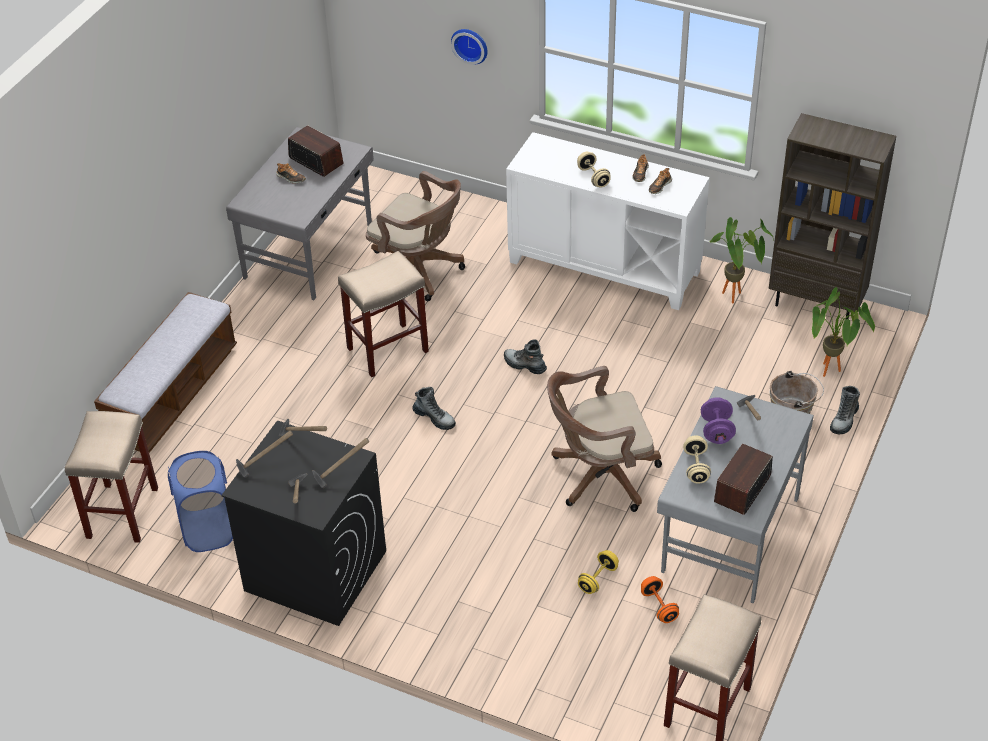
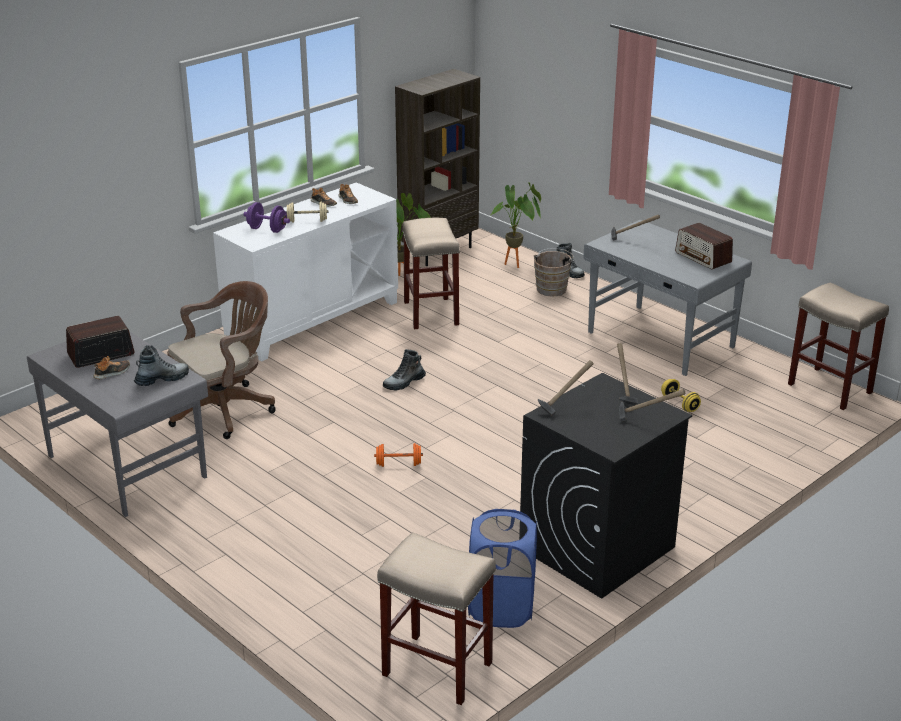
camera: 70 degrees left, 15 degrees down
(174, 394) = (273, 598): bench -> none
(264, 466) = (586, 431): hammer -> none
(388, 349) = (321, 447): beige stool -> beige stool (430, 313)
(434, 418) = (437, 441): boot -> boot (162, 379)
(470, 44) = (123, 182): wall clock -> none
(599, 476) = (564, 378): brown office chair -> none
(659, 606) = (721, 385): orange dumbbell -> orange dumbbell (398, 464)
(696, 467) = (671, 268): beige dumbbell -> none
(716, 431) = (636, 253): purple dumbbell -> purple dumbbell (267, 229)

